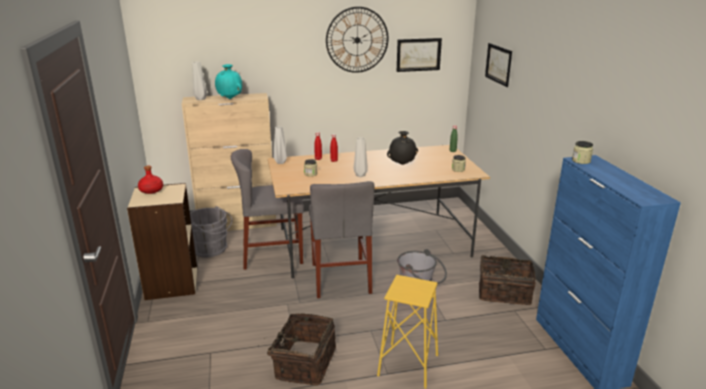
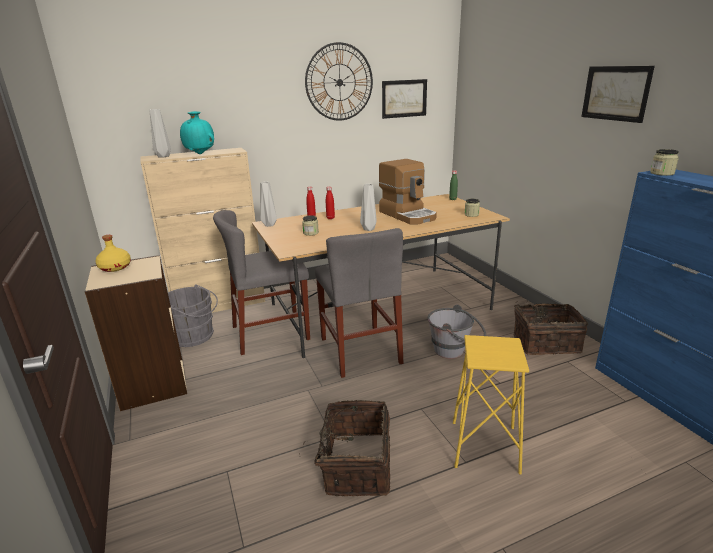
camera: 10 degrees left, 0 degrees up
(151, 190) = (115, 267): red bottle -> yellow bottle
(402, 164) = (408, 215): black vase -> coffee machine
(498, 64) = (498, 98): picture -> picture (615, 93)

